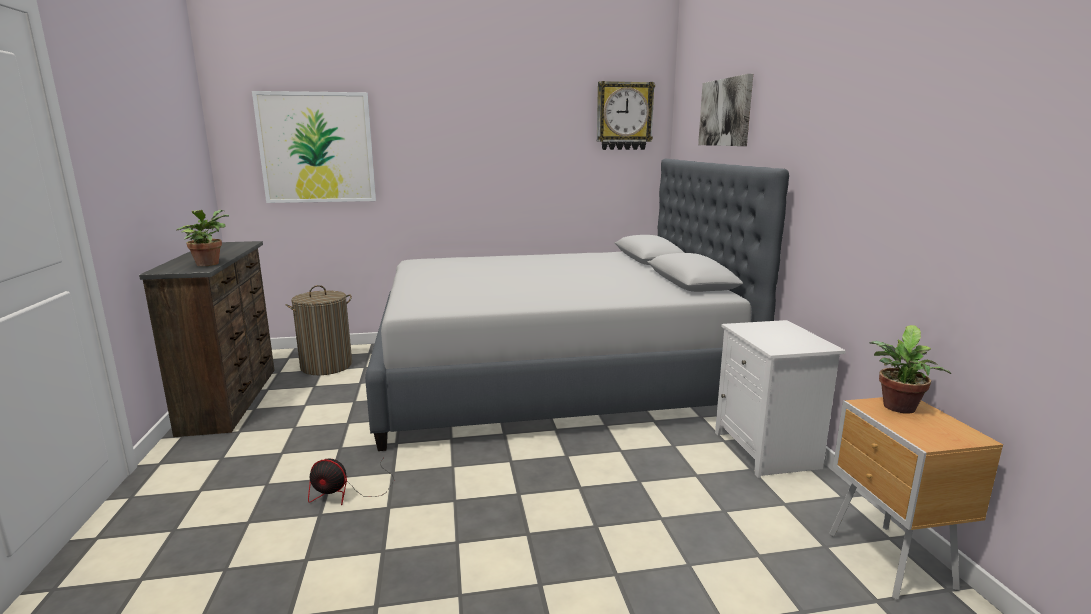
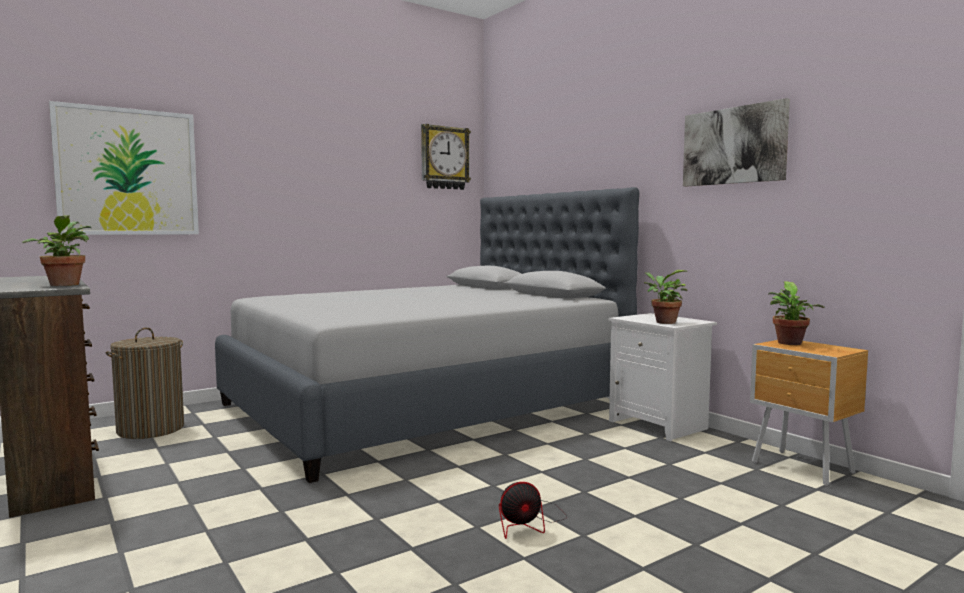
camera: 25 degrees left, 10 degrees down
(349, 491) = (317, 516): fan -> fan (528, 522)
(725, 112) = (554, 151): picture -> picture (734, 146)
(772, 342) = (663, 322): none -> potted plant

